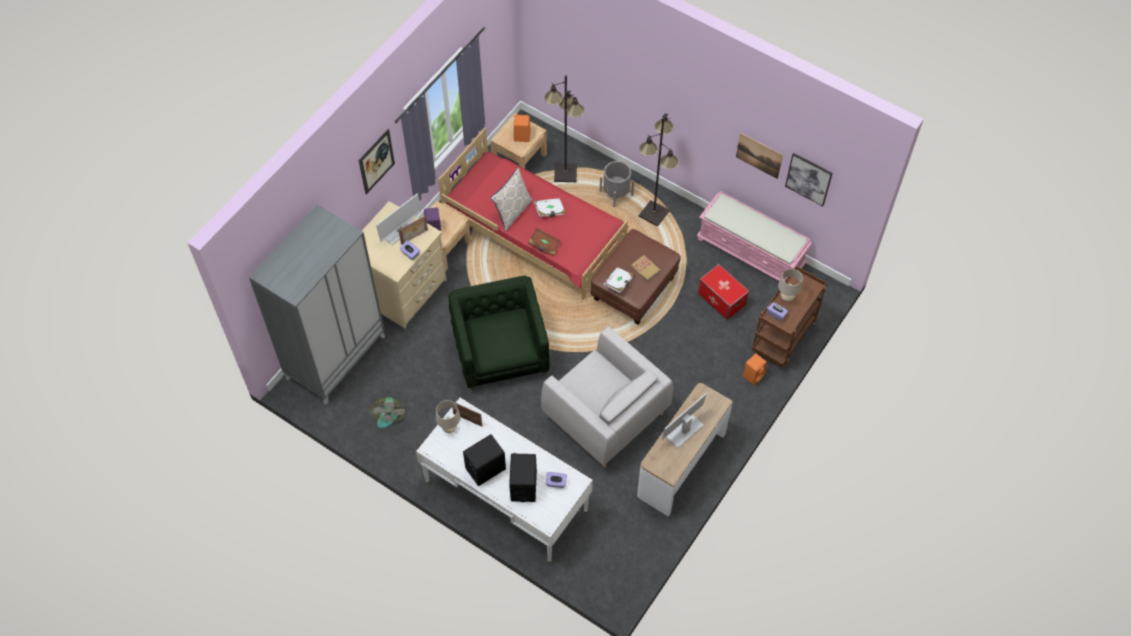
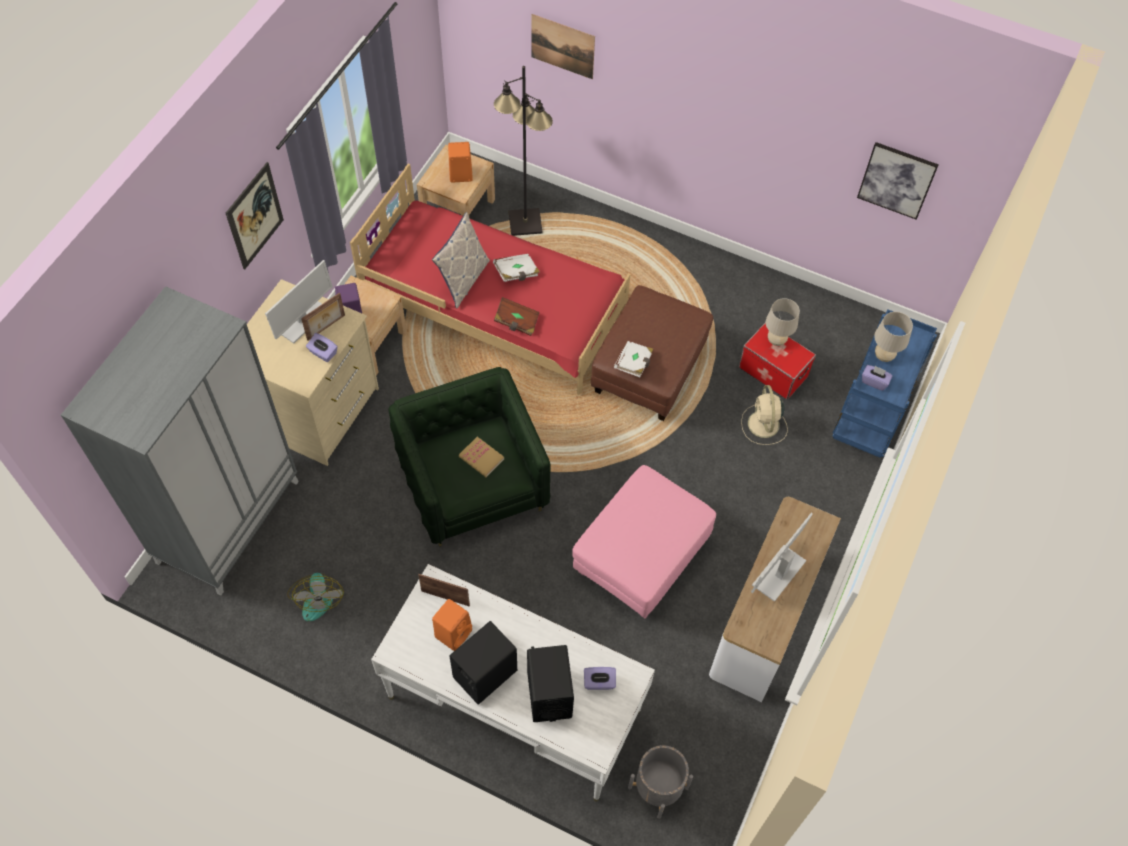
camera: 10 degrees left, 0 degrees up
(449, 428) = (419, 615): beige table lamp -> beige table lamp (776, 341)
(605, 415) = (641, 558): grey armchair -> pink ottoman
(616, 193) = (600, 243): grey planter -> grey planter (658, 787)
(645, 268) = (667, 339): book -> book (481, 458)
(654, 214) = (657, 264): black floor lamp -> none
(707, 336) = (763, 425): none -> beige fan
(751, 252) = (800, 302): pink bench -> none
(753, 375) = (840, 474): orange speaker -> orange speaker (454, 632)
(759, 155) = (817, 155): picture -> picture (562, 46)
(783, 339) = (870, 417): brown cart -> blue cart

